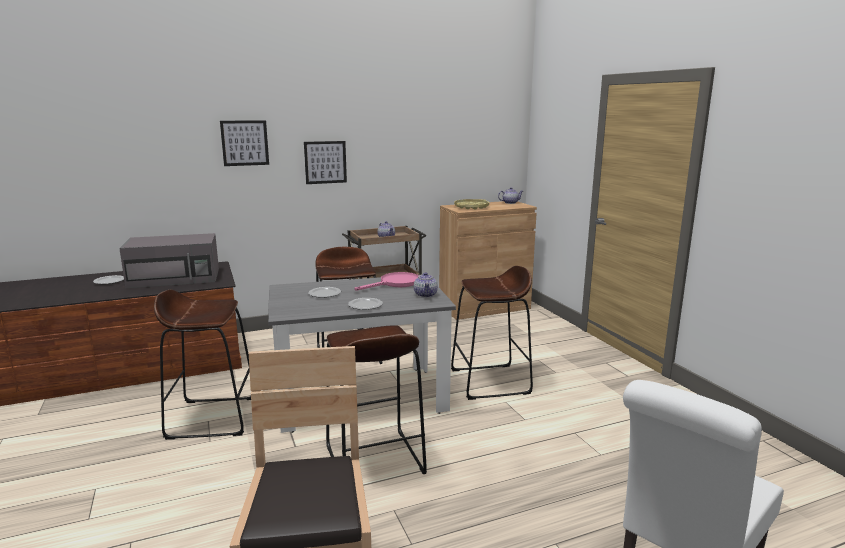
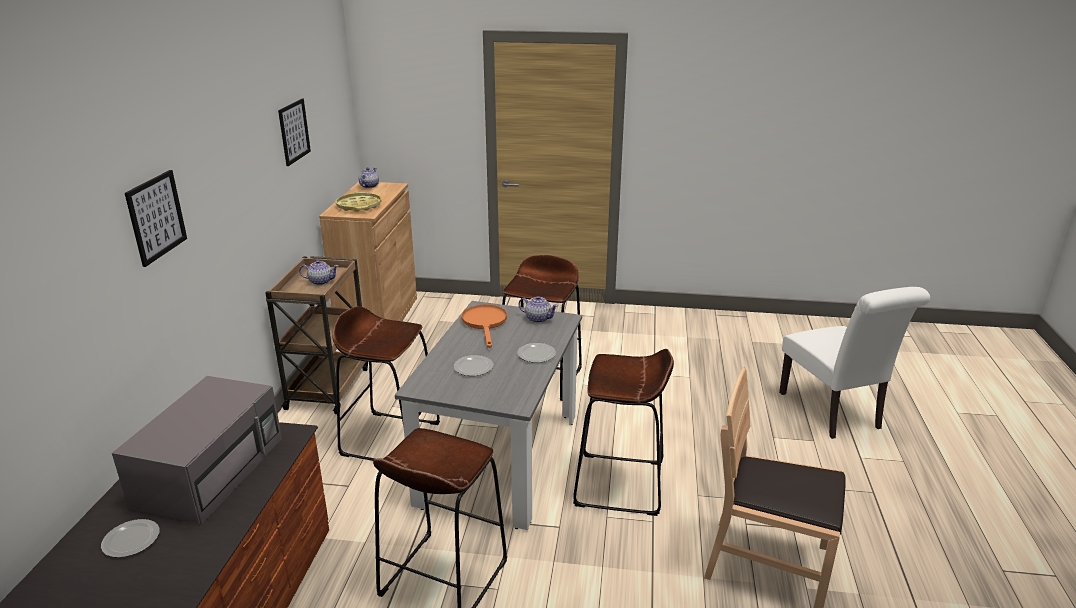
camera: 60 degrees left, 10 degrees up
(325, 162) = (231, 207): picture -> picture (294, 131)
(395, 283) = (485, 323): pink frying pan -> orange frying pan

